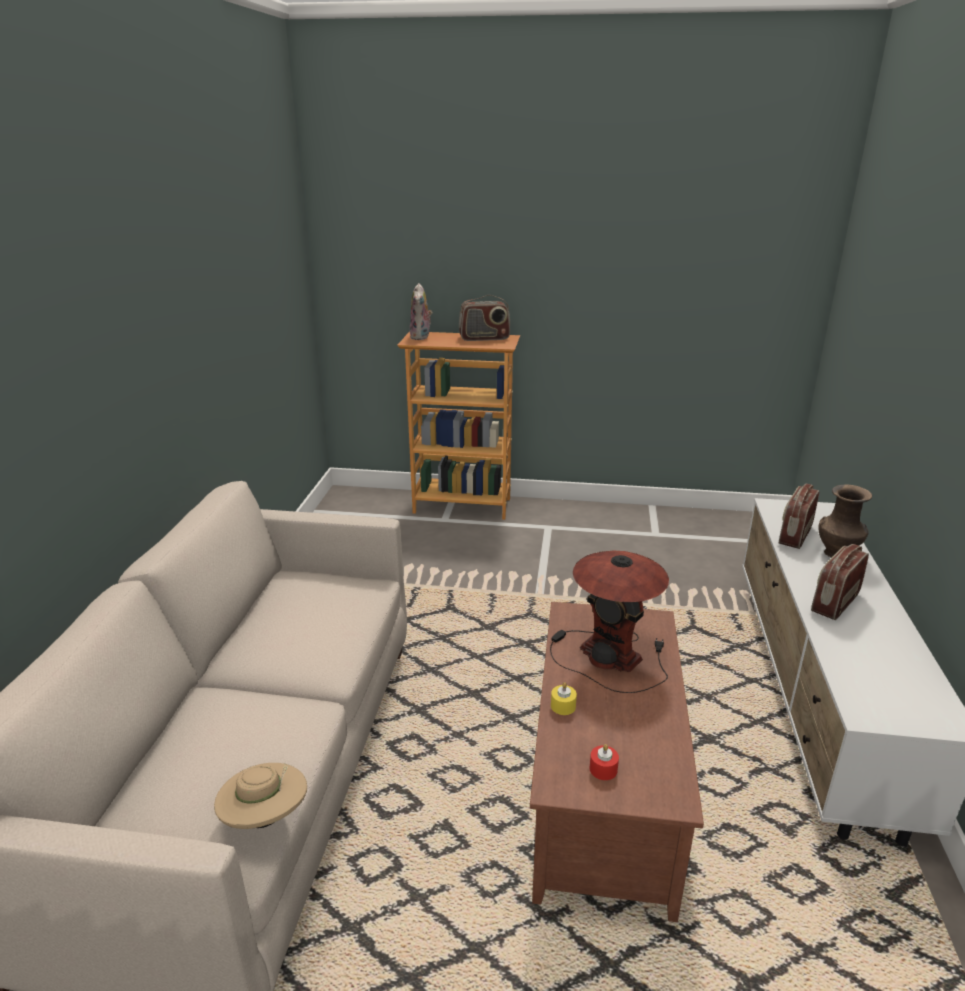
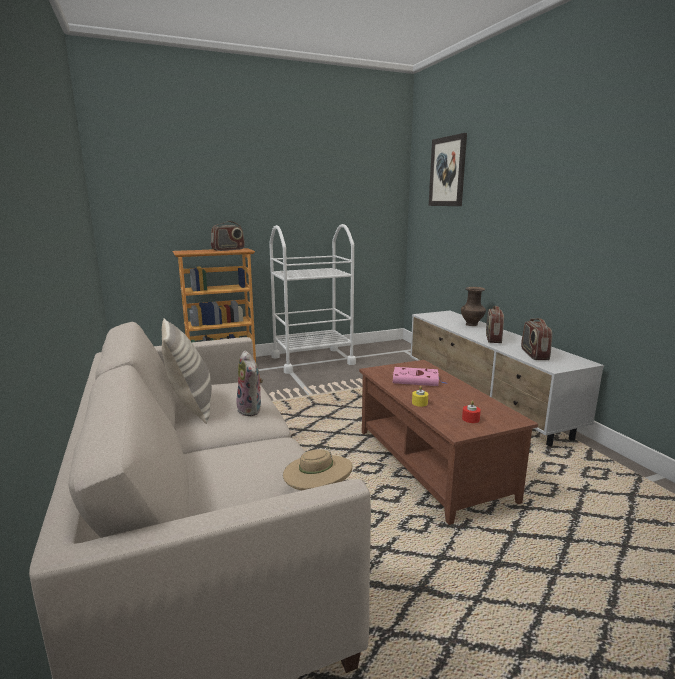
camera: 30 degrees left, 10 degrees down
(271, 614) = (191, 406): none -> pillow
(421, 337) = (185, 251): plush toy -> plush toy (251, 410)
(596, 525) = (312, 360): none -> white cart
(611, 655) = (417, 380): table lamp -> pink book
(794, 535) = (446, 322): radio -> radio (534, 354)
(890, 237) = (447, 172): none -> picture

